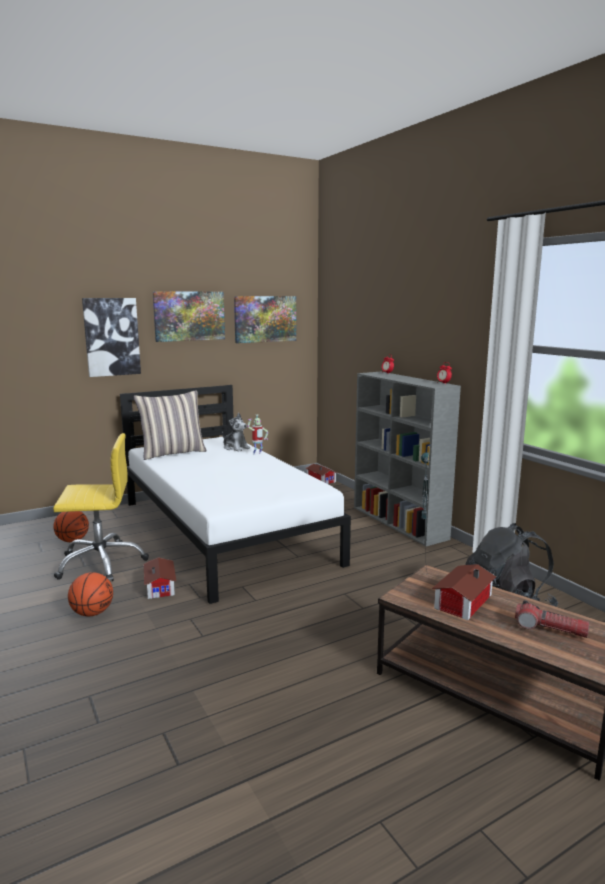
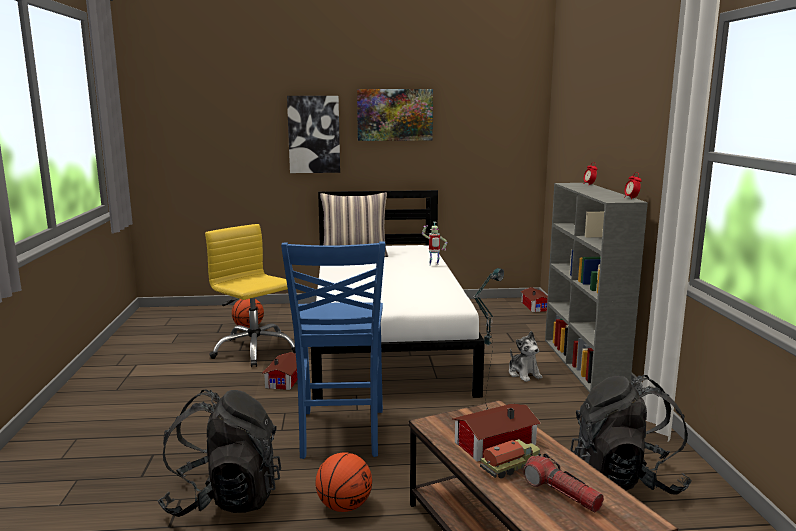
camera: 25 degrees right, 0 degrees up
(92, 613) = (211, 390): basketball -> basketball (344, 506)
(101, 563) = (254, 350): yellow office chair -> yellow office chair turned 150 degrees counterclockwise
(209, 719) = (224, 499): none -> black backpack
(235, 448) = (419, 257): plush toy -> plush toy (524, 374)
(261, 626) = (340, 434): none -> blue chair
(265, 319) = (482, 119): picture -> none
(496, 618) = (511, 467): none -> toy truck

